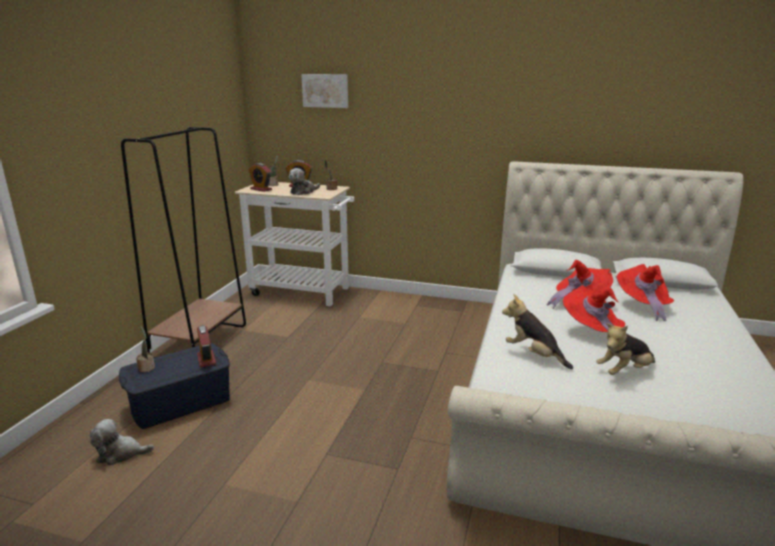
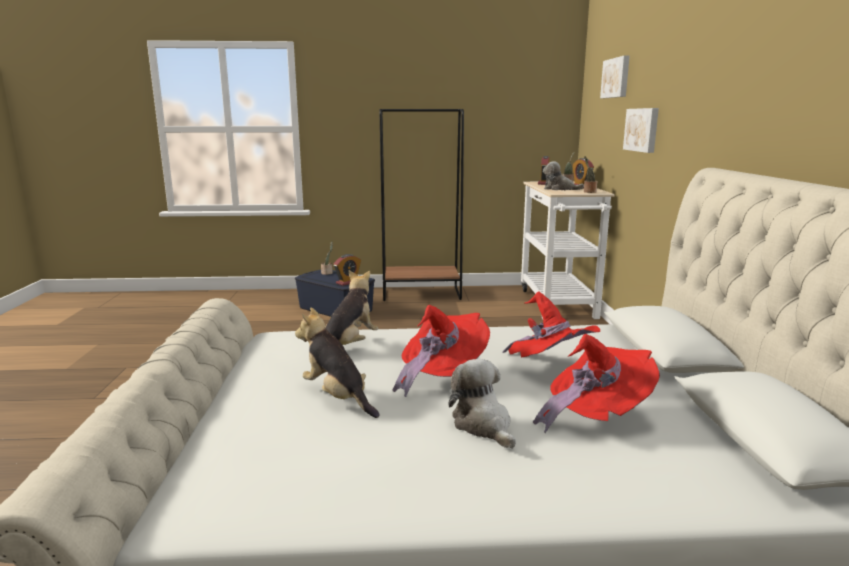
camera: 70 degrees right, 5 degrees down
(120, 454) = (272, 310): plush toy -> plush toy (483, 425)
(385, 135) = (642, 130): none -> picture

